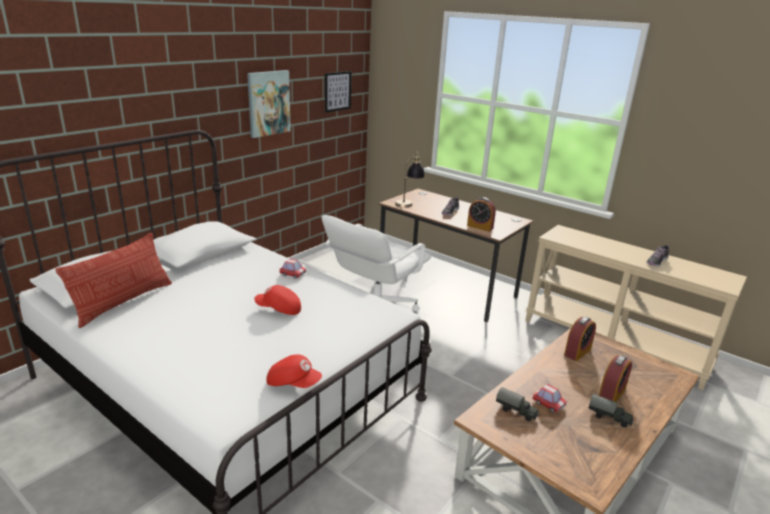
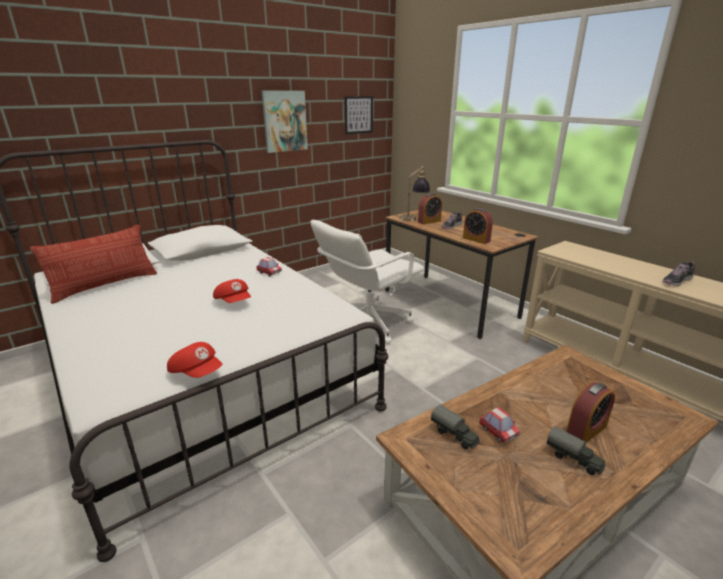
camera: 15 degrees right, 0 degrees up
(279, 310) = (234, 302): red cap -> red cap turned 150 degrees counterclockwise
(577, 352) = (557, 376): alarm clock -> alarm clock (429, 221)

